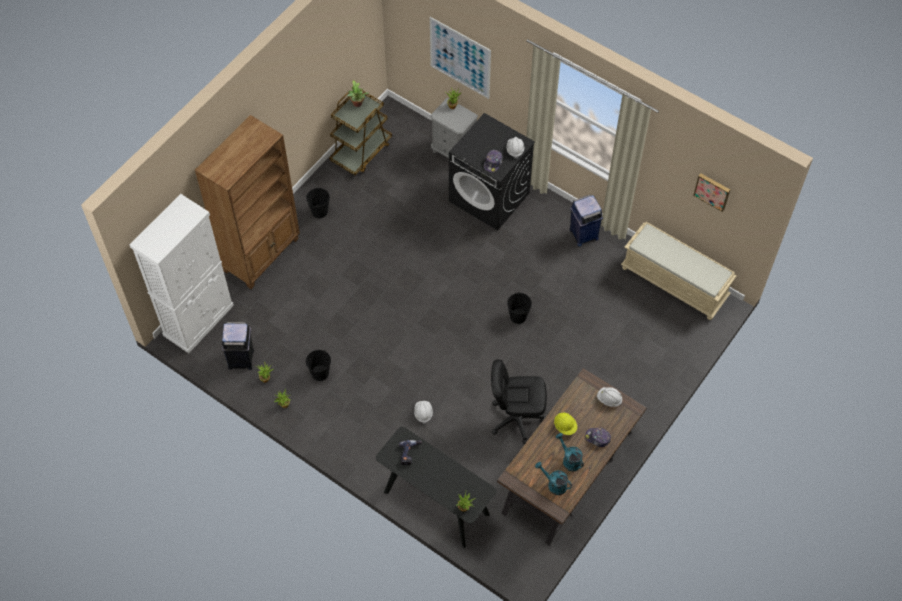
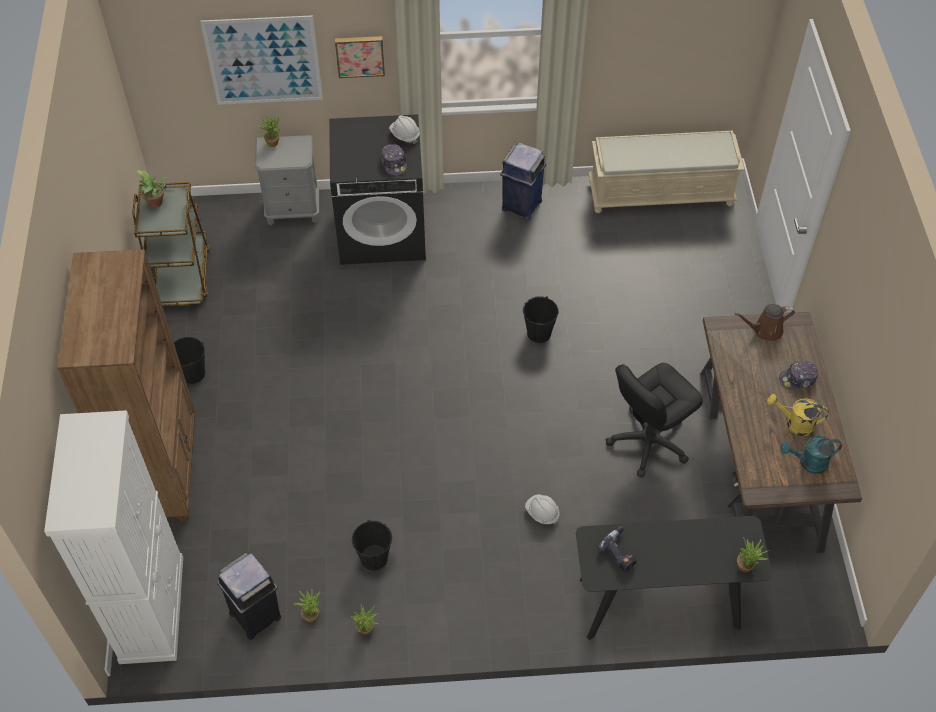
camera: 40 degrees left, 5 degrees down
(565, 426) = (752, 392): yellow hard hat -> none
(569, 459) = (795, 424): turquoise watering can -> yellow watering can
(609, 399) = (765, 330): white hard hat -> brown watering can
(712, 191) = (688, 28): picture -> picture (360, 55)

